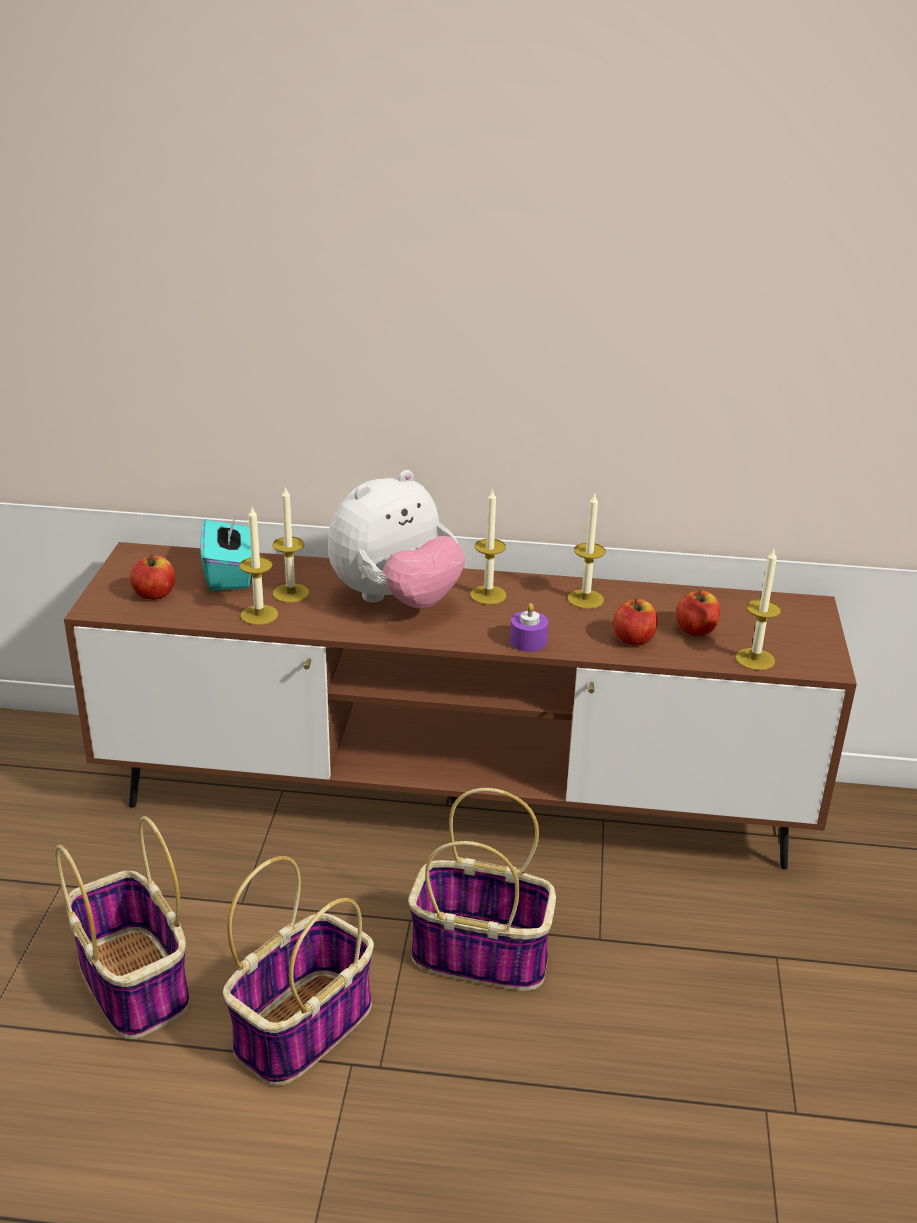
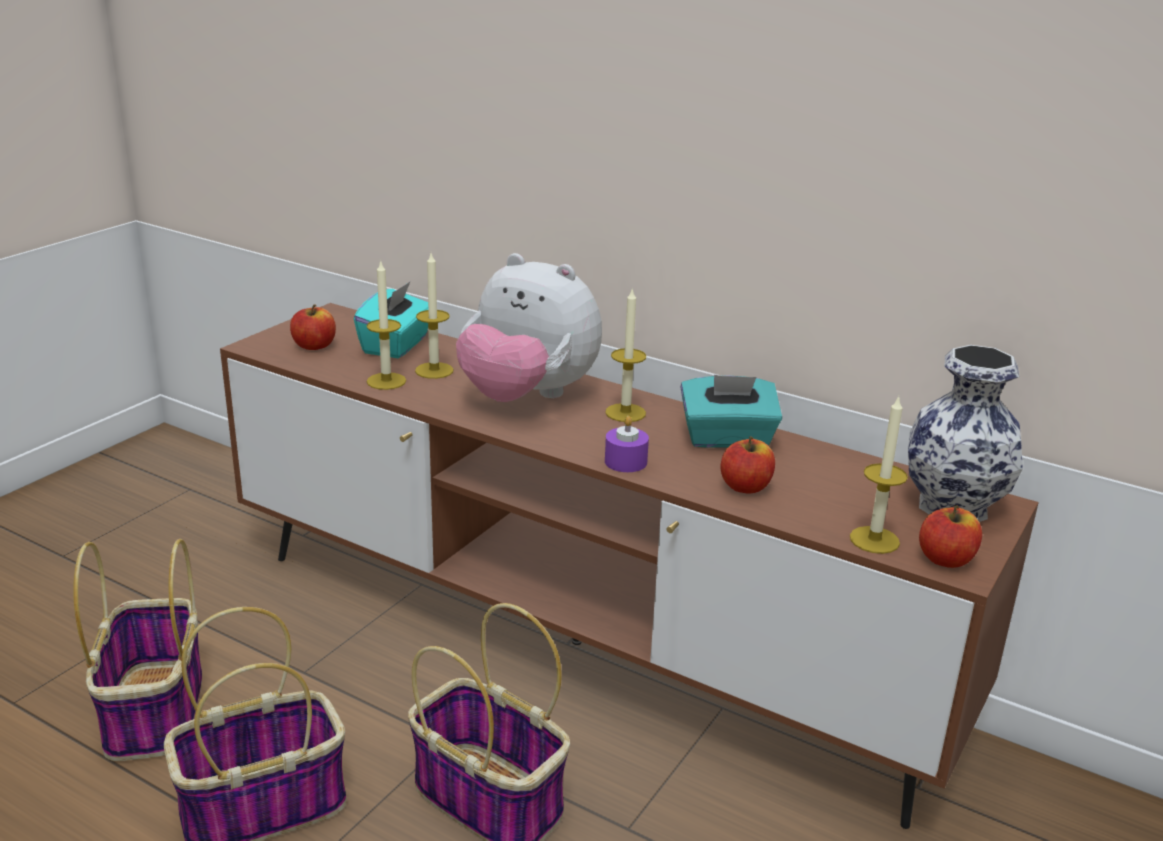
camera: 25 degrees right, 5 degrees down
(396, 600) = (527, 397): plush toy -> plush toy turned 45 degrees clockwise
(585, 599) = (727, 439): candle -> turquoise tissue box
(696, 630) = (828, 495): apple -> apple (946, 559)
(782, 615) = (951, 505): none -> vase

